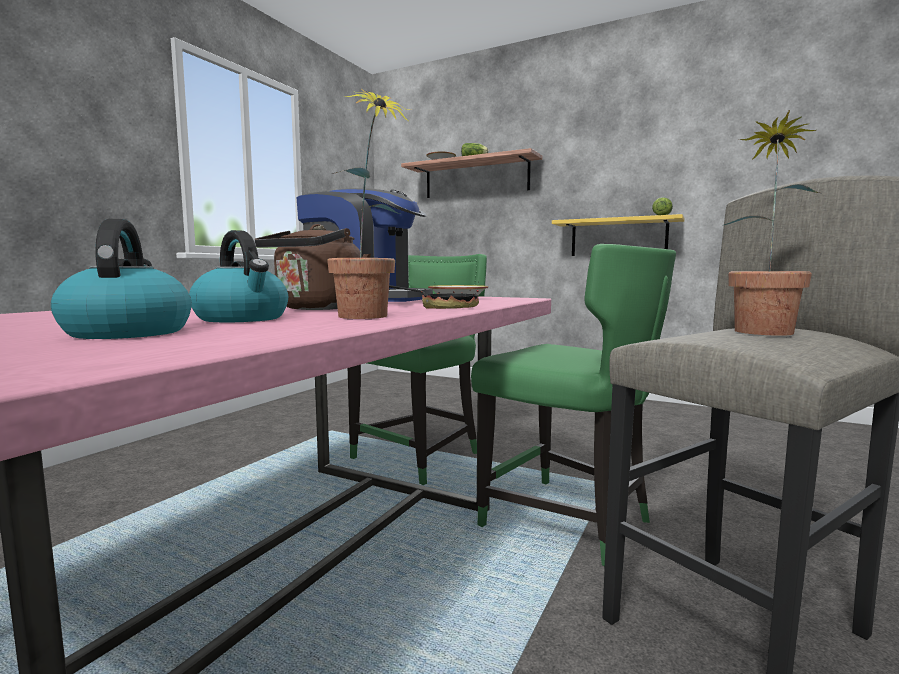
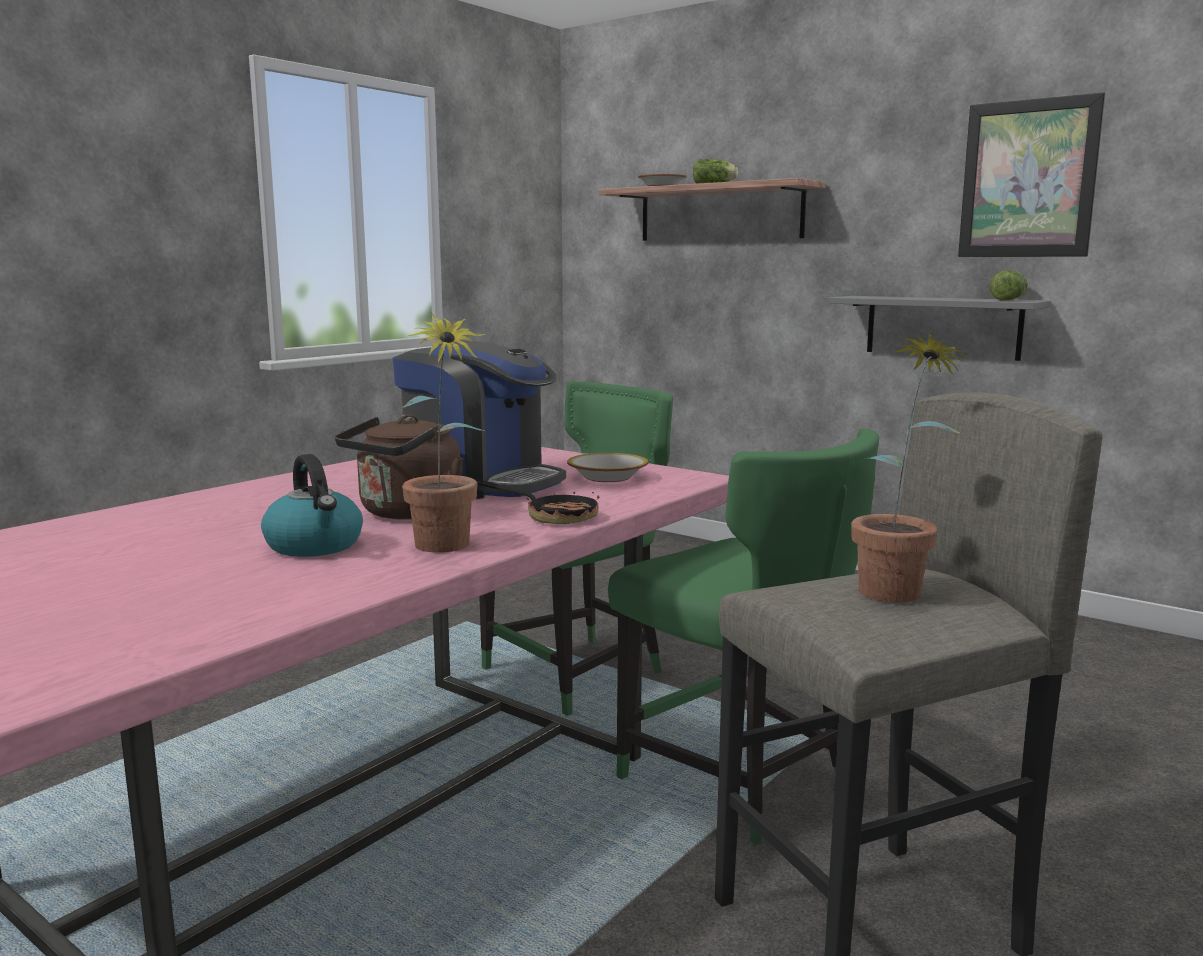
camera: 10 degrees right, 5 degrees up
(128, 332) = (205, 580): kettle -> none
(618, 237) = (942, 327): yellow shelf -> grey shelf
(668, 146) = (1028, 179): none -> picture

